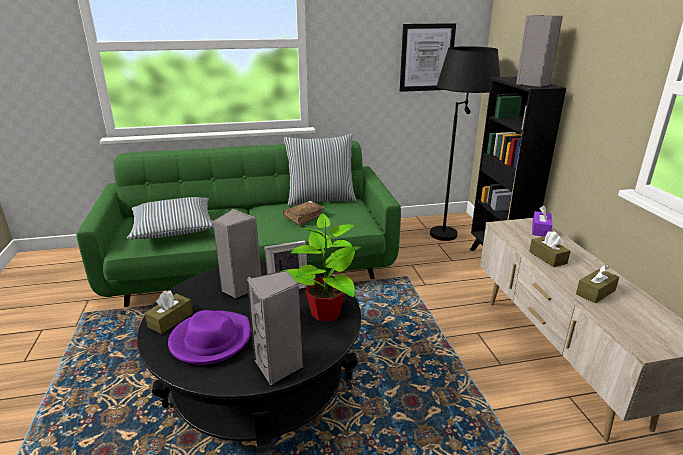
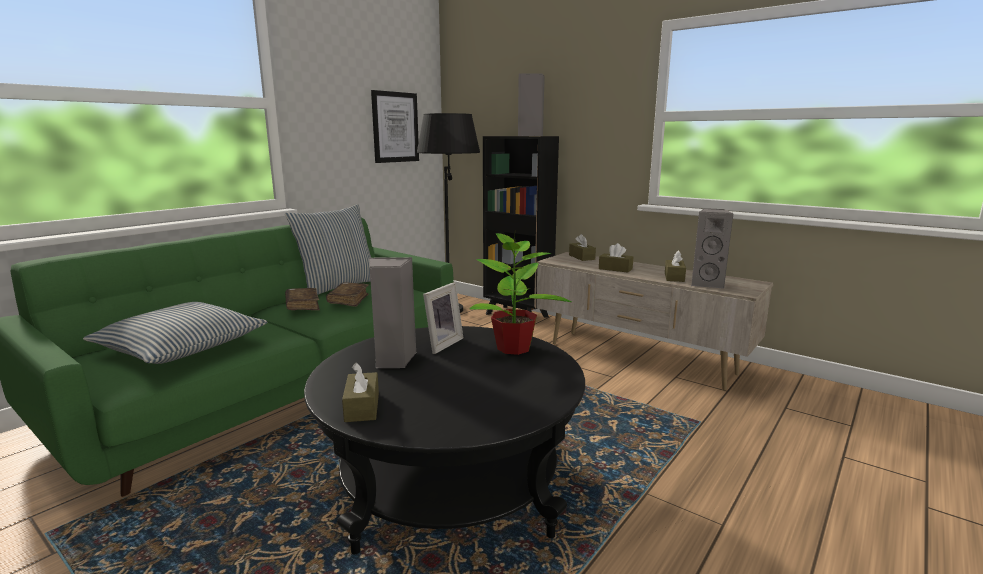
camera: 40 degrees left, 10 degrees down
(211, 340) = (443, 402): purple hat -> none
(273, 213) = (302, 305): none -> brown book
(279, 366) = (546, 391): grey speaker -> grey speaker (707, 284)
(540, 229) = (581, 257): purple tissue box -> brown tissue box

